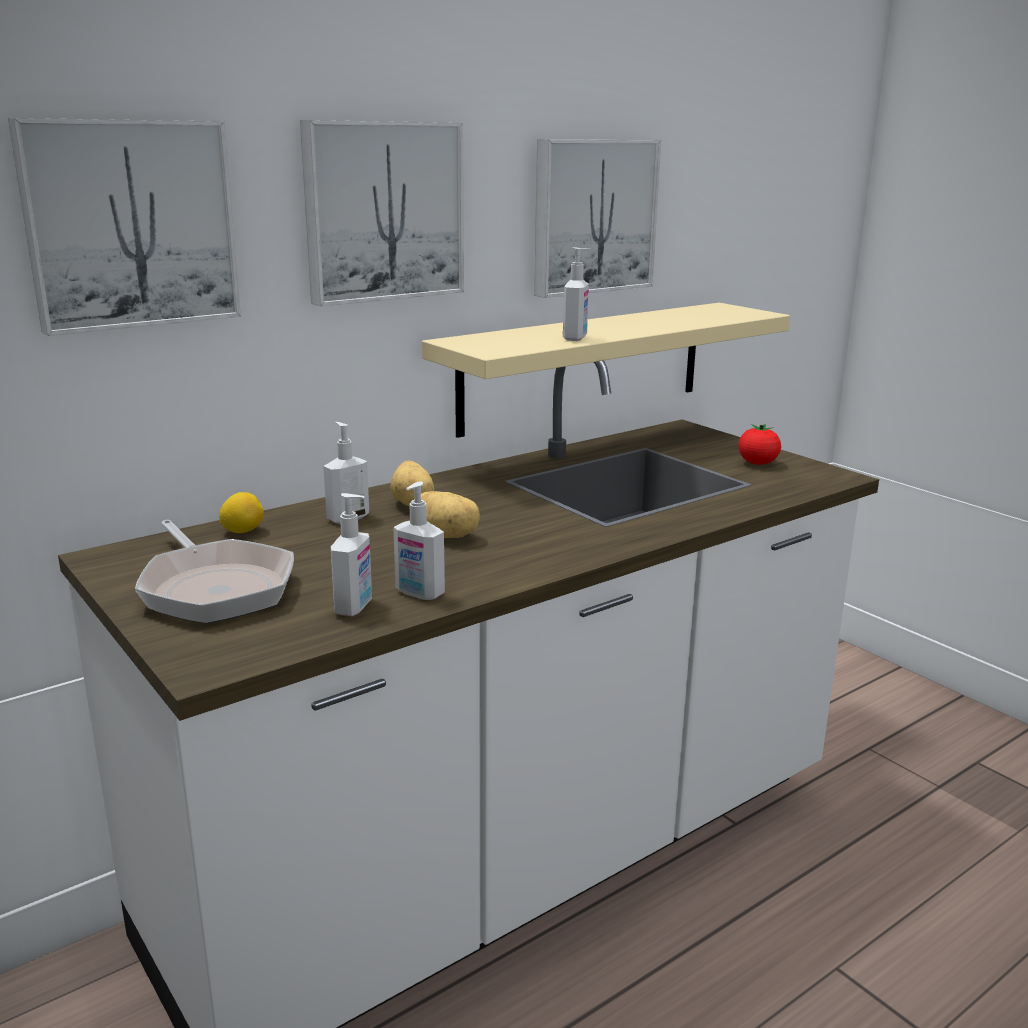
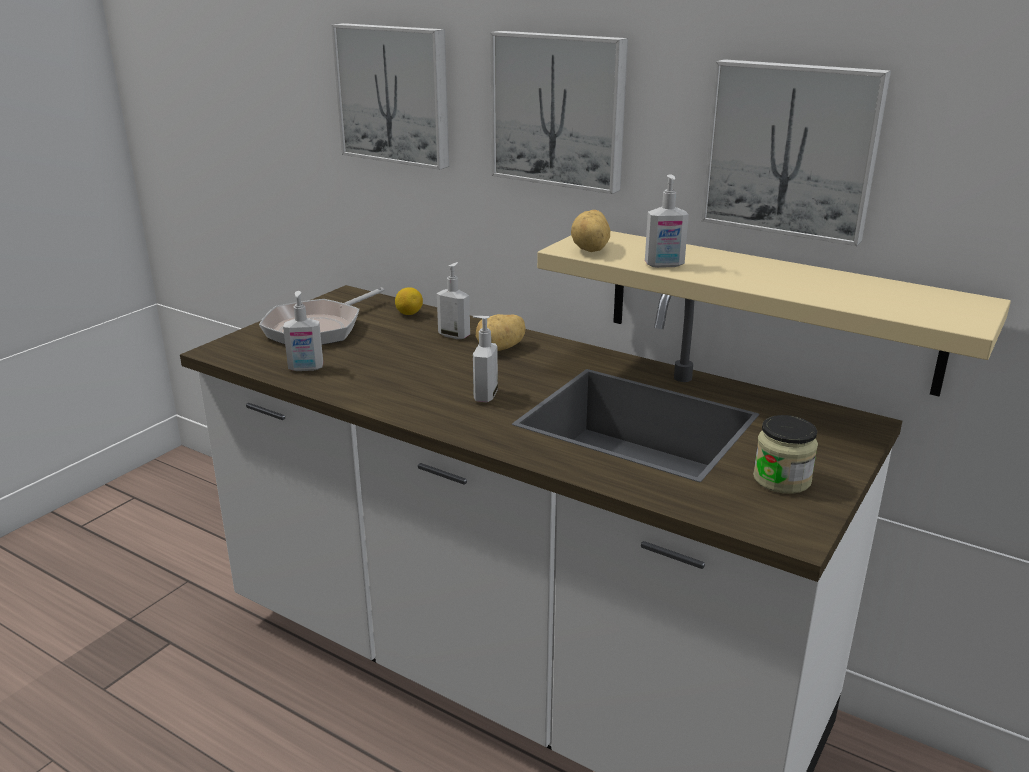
camera: 70 degrees right, 5 degrees up
(419, 594) = (335, 381): soap dispenser -> soap dispenser (484, 396)
(446, 535) = (445, 370): potato -> potato (591, 249)
(757, 463) = (782, 479): tomato -> jar

